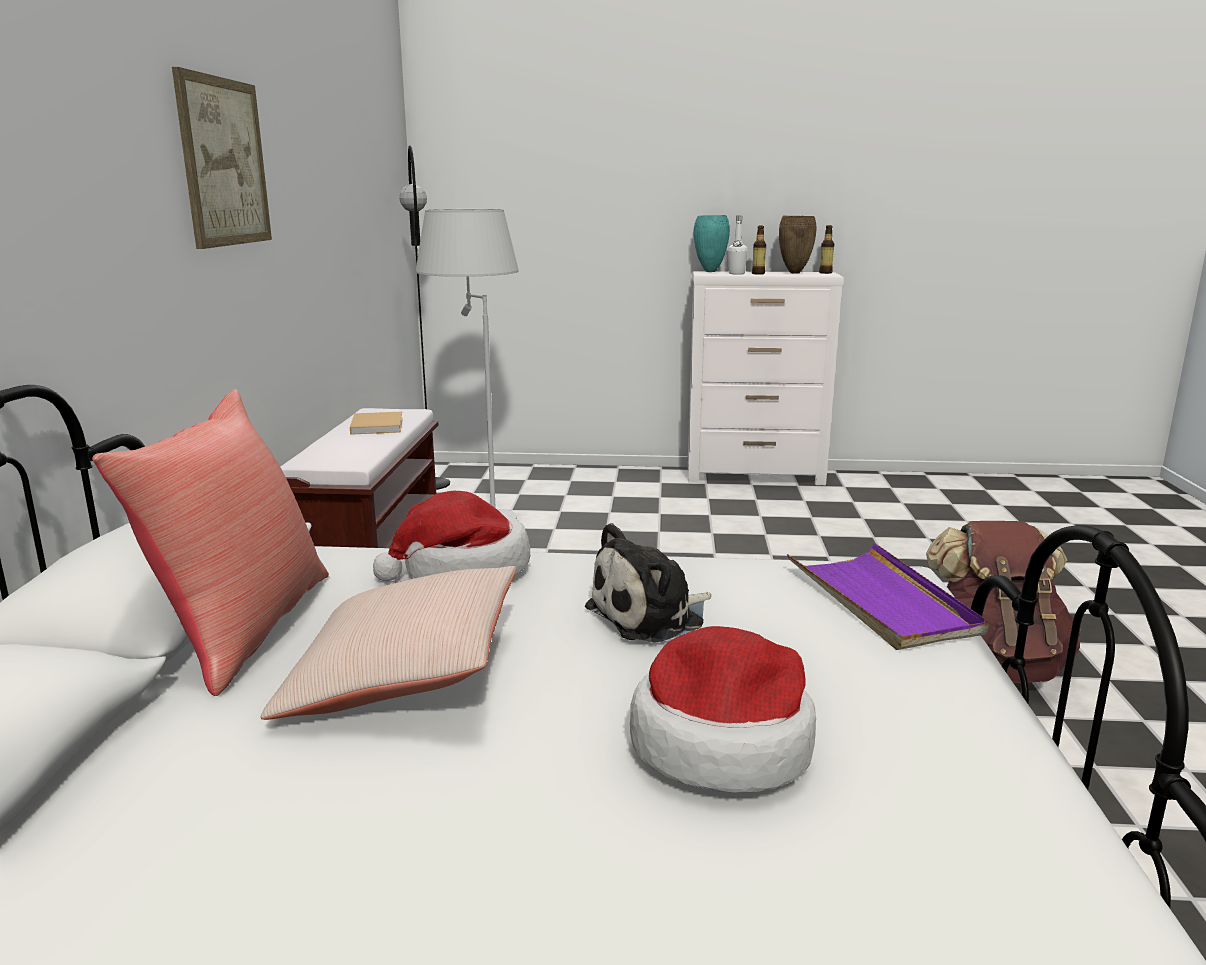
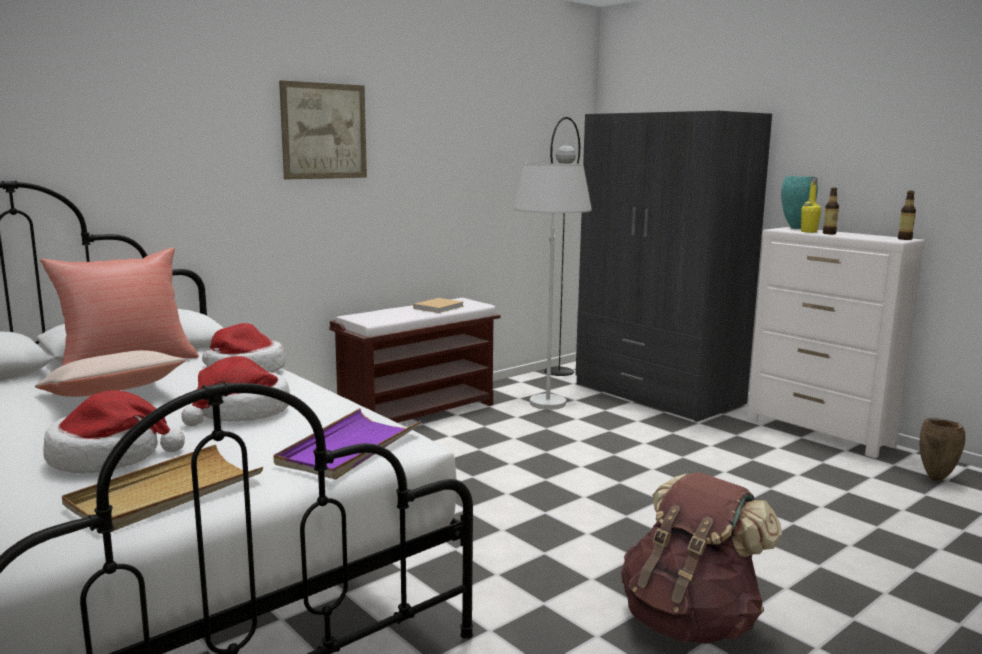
camera: 45 degrees right, 5 degrees down
(572, 480) = (658, 394): none -> grey wardrobe
(651, 616) = (242, 412): plush toy -> hat
(736, 273) = (809, 231): white bottle -> yellow bottle
(794, 273) = (870, 236): brown vase -> brown vase (936, 479)
(935, 739) = (165, 494): none -> beige tray

